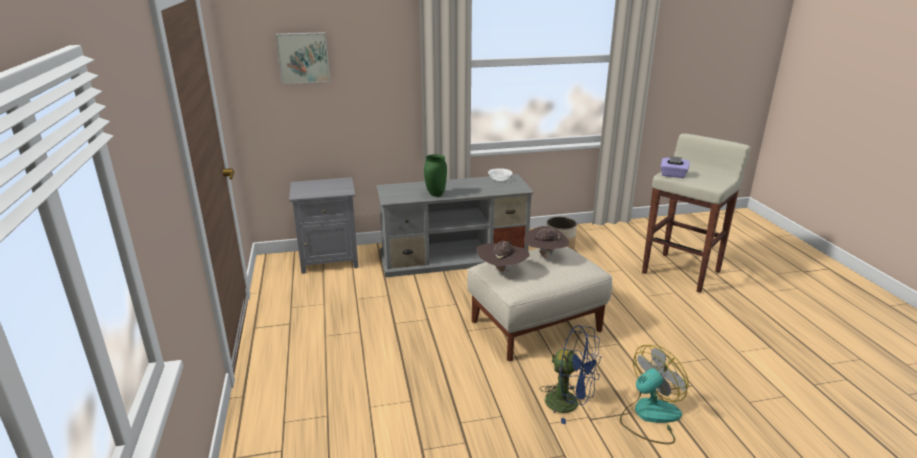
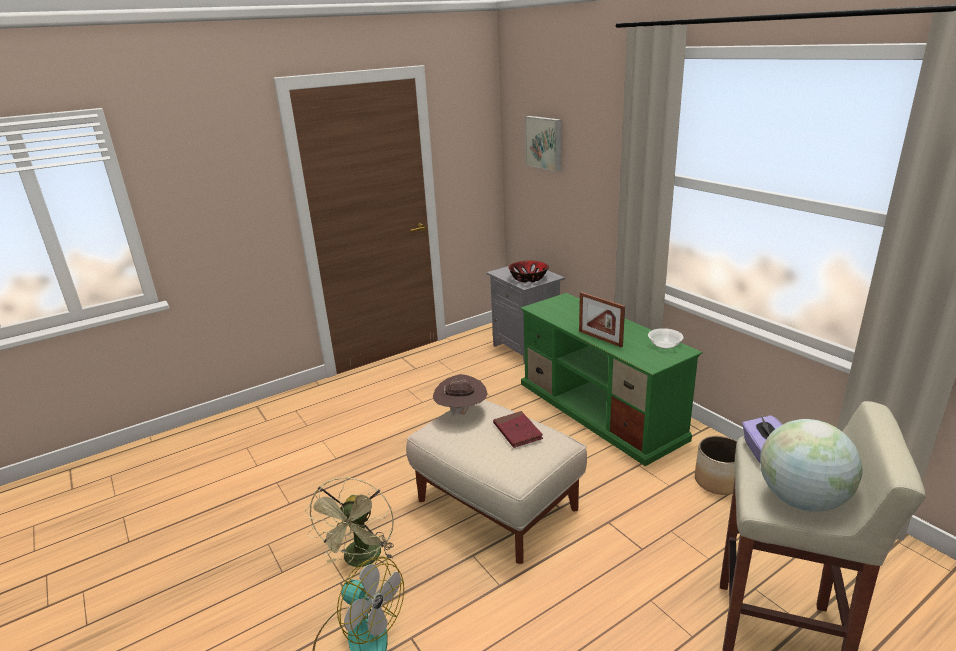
camera: 70 degrees right, 0 degrees up
(333, 188) = (528, 278): none -> bowl
(436, 195) = (572, 324): green vase -> none
(455, 257) = (601, 410): grey tv stand -> green tv stand
(470, 192) = (600, 338): none -> picture frame
(545, 256) = (517, 431): brown hat -> red book
(569, 403) = (361, 560): blue fan -> green fan
(713, 179) = (801, 500): none -> globe

